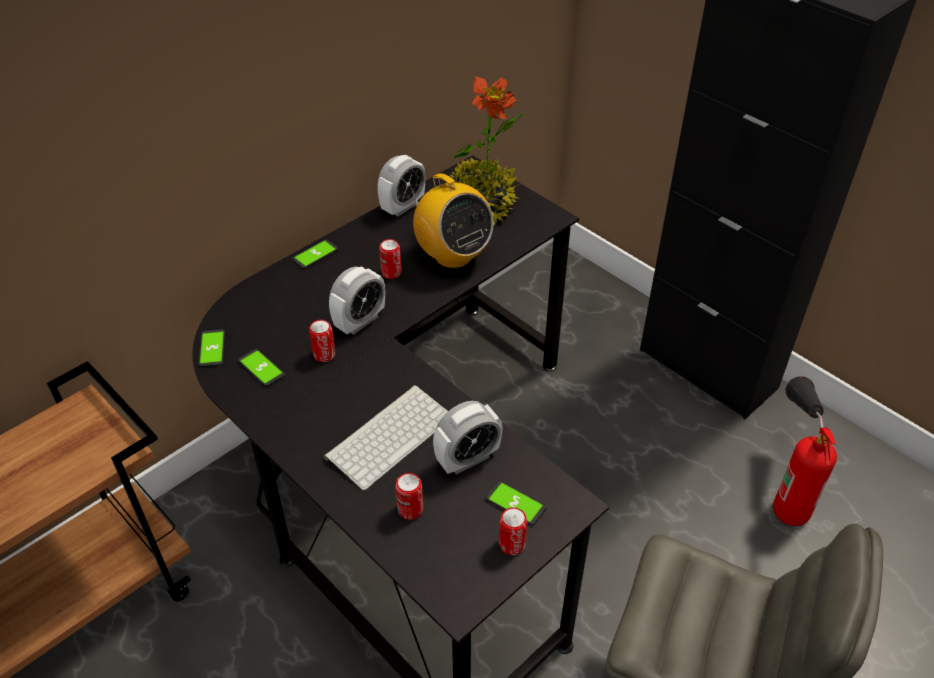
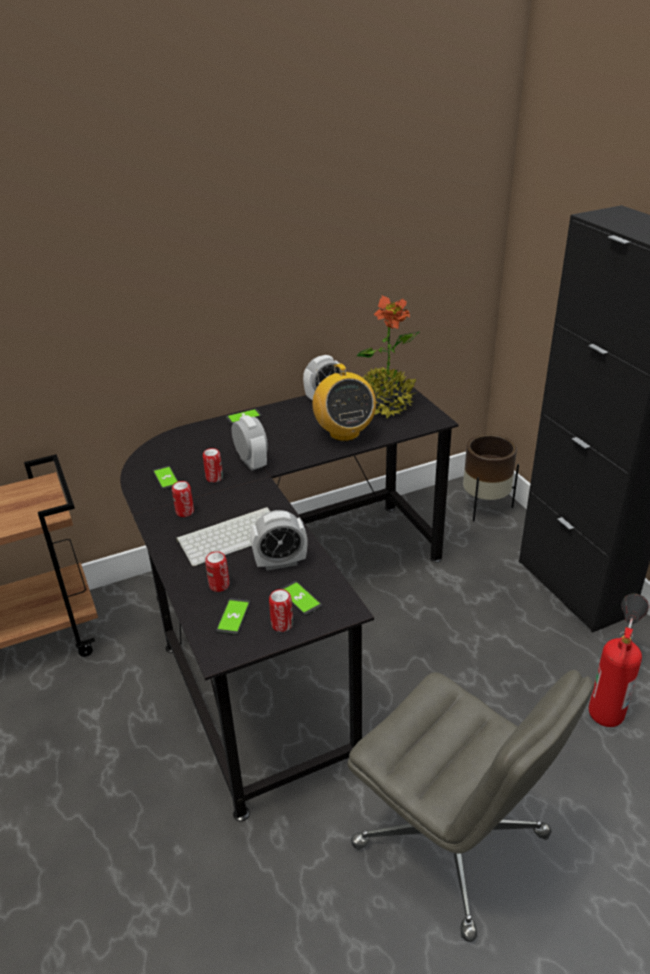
camera: 20 degrees right, 10 degrees down
(212, 349) = (140, 461): phone -> phone (233, 617)
(360, 321) = (251, 462): alarm clock -> alarm clock turned 90 degrees counterclockwise
(391, 273) = (292, 436): can -> can (185, 512)
(577, 287) = (485, 506): none -> brown planter

